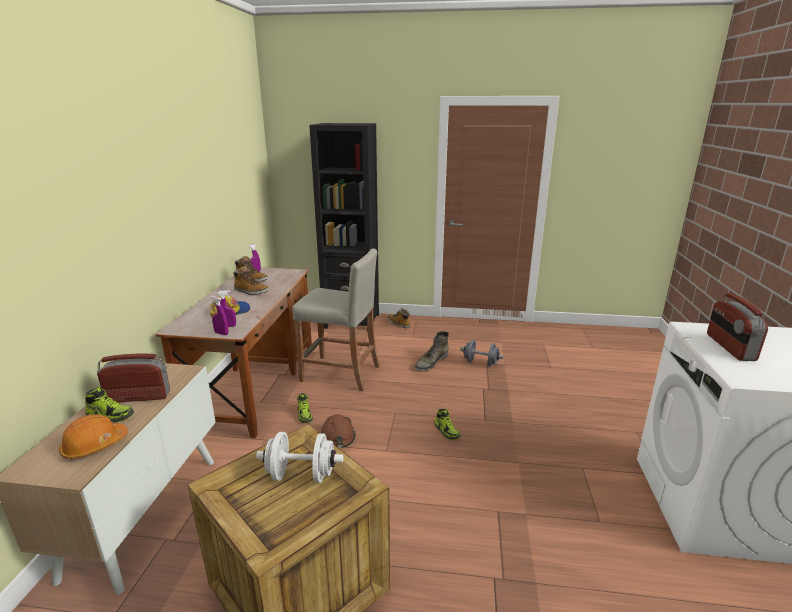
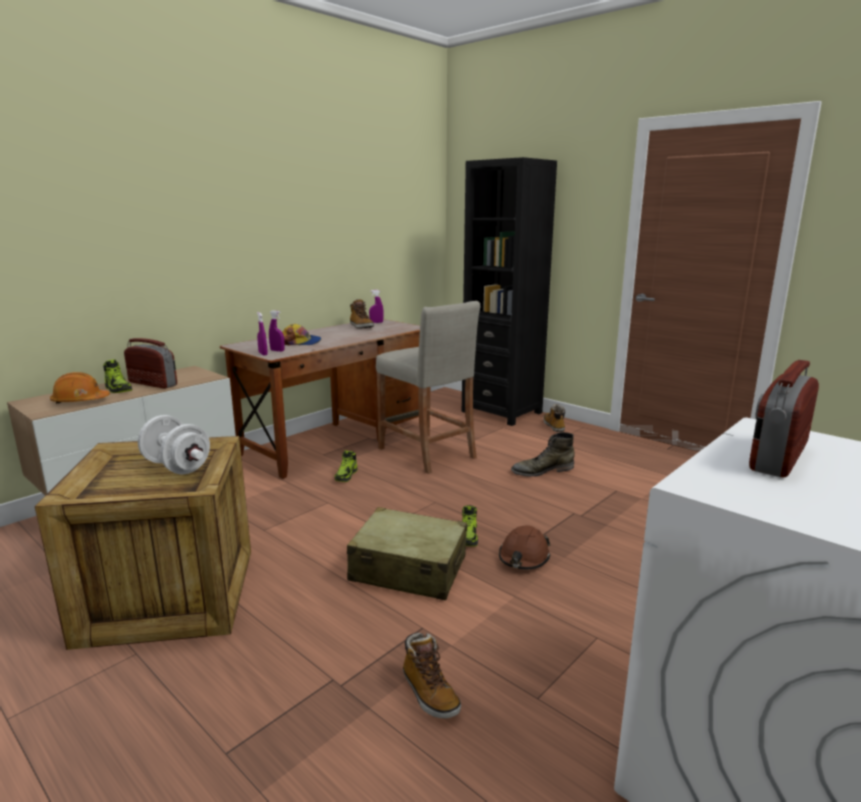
camera: 35 degrees right, 5 degrees down
(251, 292) = (343, 334): boot -> boot (429, 693)
(338, 437) = (351, 502): brown hard hat -> brown hard hat (524, 557)
(441, 473) = (408, 569): none -> beige suitcase
(480, 363) = (607, 488): grey dumbbell -> none

